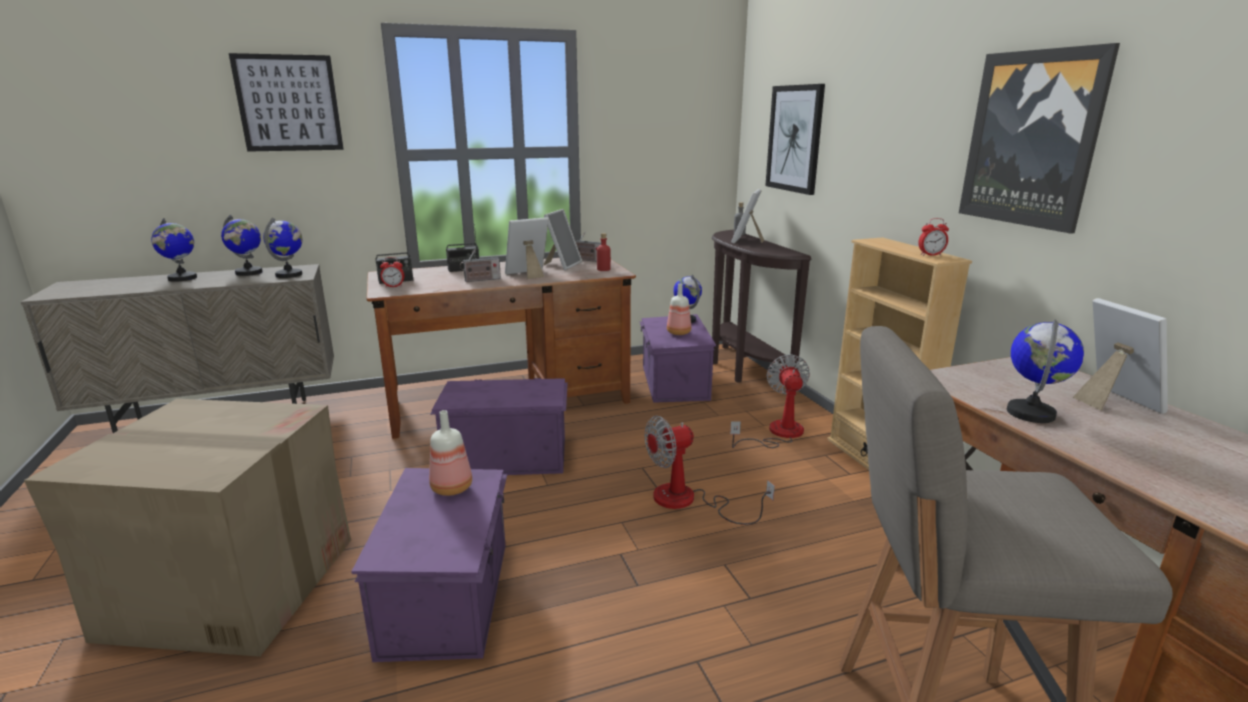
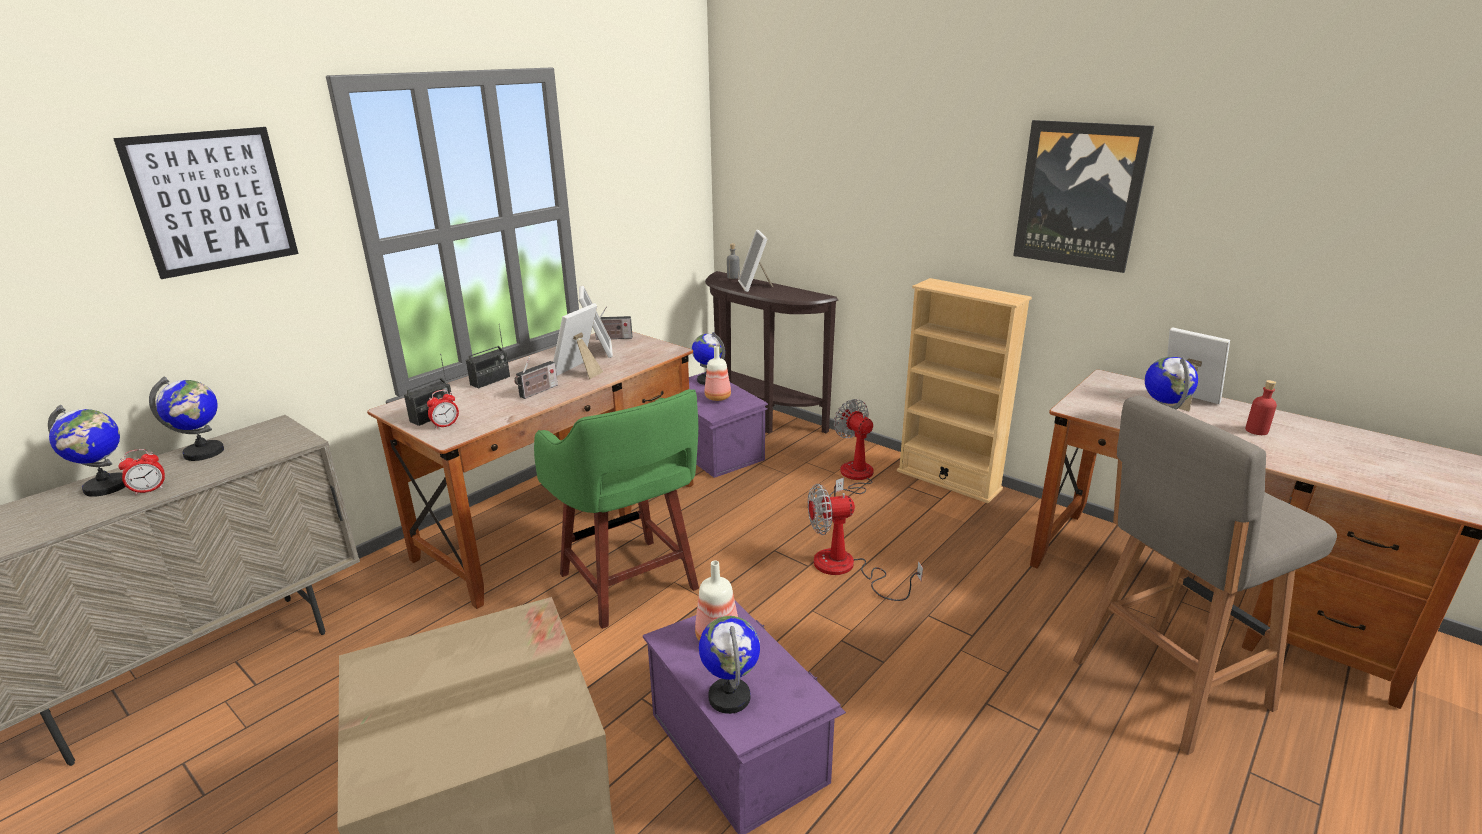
camera: 30 degrees left, 5 degrees up
(289, 275) = (277, 442): globe -> globe (730, 697)
(506, 456) = (631, 584): purple storage box -> green stool
(603, 269) = (649, 348): red bottle -> red bottle (1256, 431)
(688, 501) = (846, 569): fan -> fan turned 45 degrees clockwise
(795, 139) = (799, 178): picture -> none
(930, 255) = (998, 295): alarm clock -> alarm clock (149, 490)

